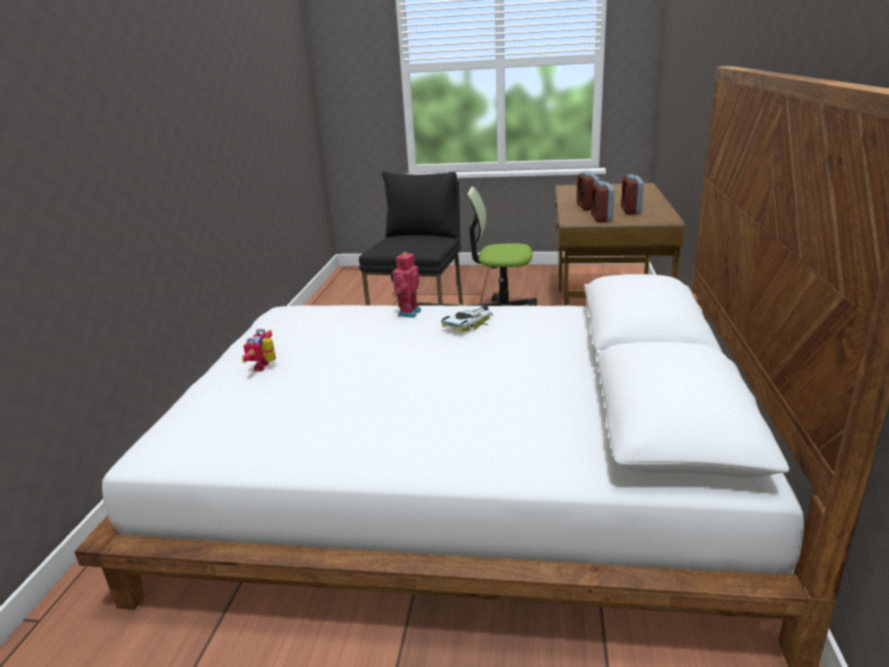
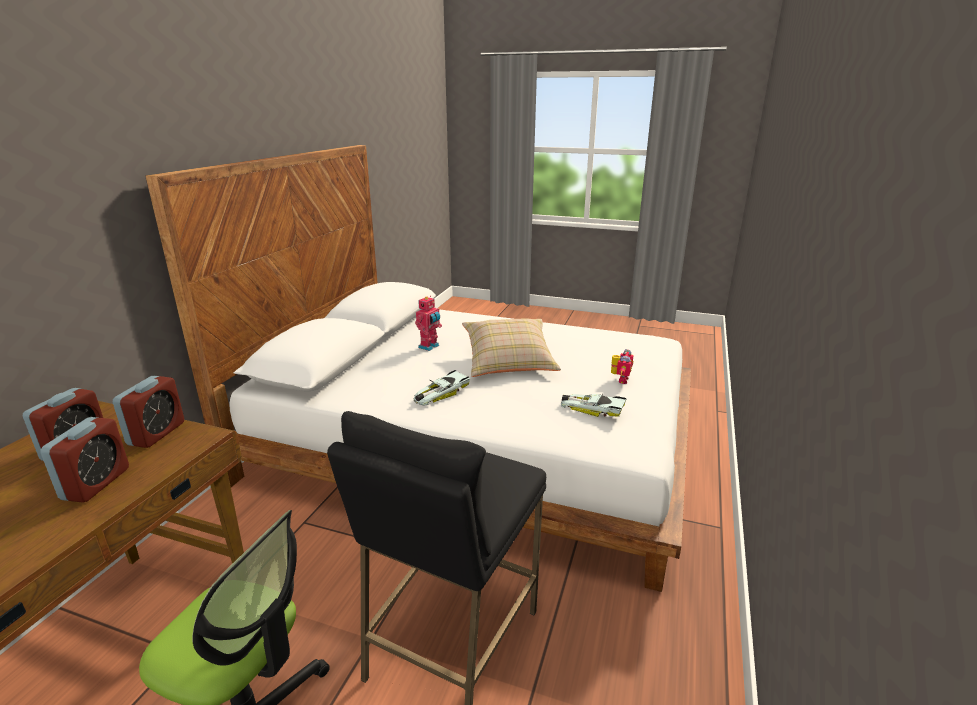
camera: 170 degrees left, 0 degrees up
(312, 325) = (592, 408): none -> toy car
(407, 367) = (508, 362): none -> beige pillow
(408, 313) = (493, 417): toy robot -> toy robot (429, 347)

